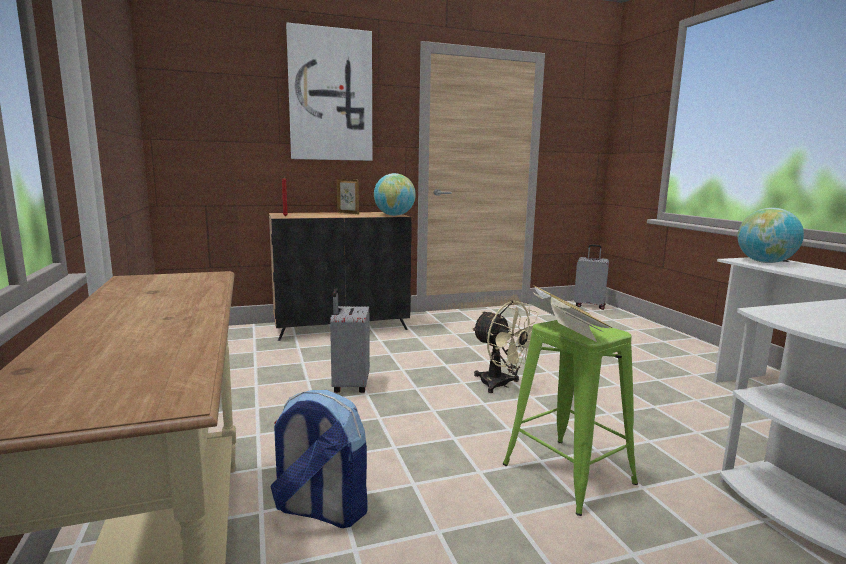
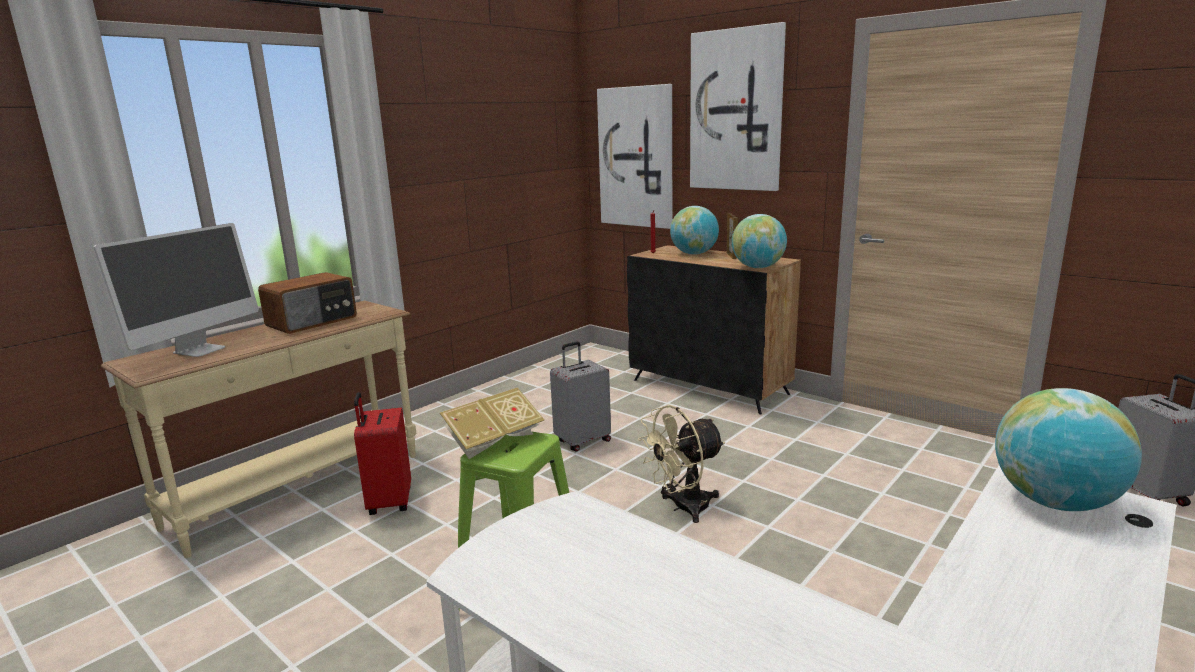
camera: 60 degrees right, 5 degrees up
(107, 358) = (200, 350): none -> monitor
(149, 298) = (313, 321): none -> radio
(222, 131) = (636, 157): none -> picture
(318, 214) = (694, 254): none -> globe
(320, 510) = (388, 502): backpack -> red suitcase
(501, 385) = (683, 508): beige fan -> beige fan turned 45 degrees clockwise

